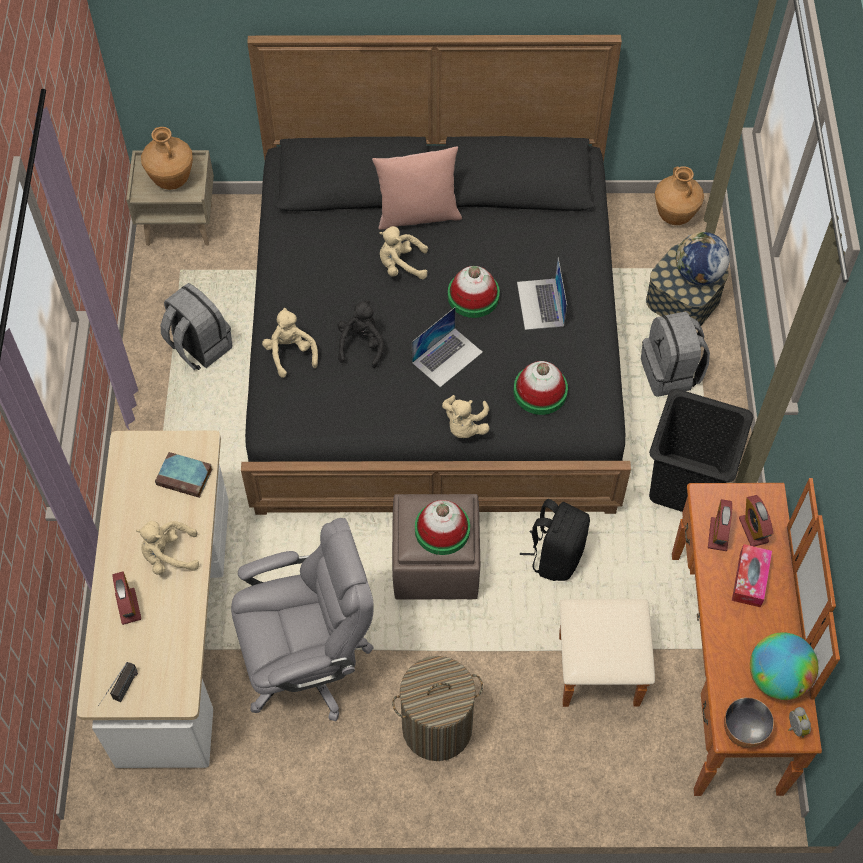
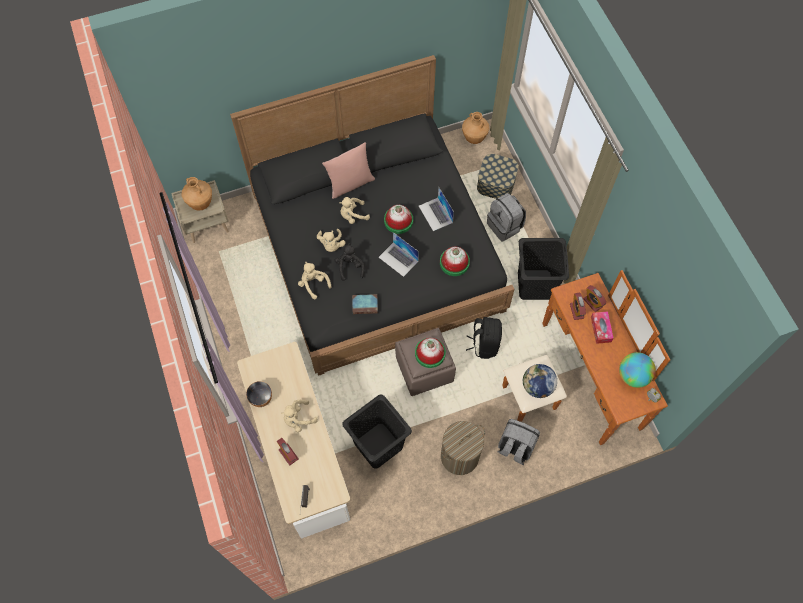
camera: 20 degrees left, 5 degrees up
(186, 477) = (289, 373): book -> book (365, 305)
(199, 347) = (247, 292): grey backpack -> grey backpack (515, 447)
(308, 661) = (379, 445): grey office chair -> black laundry basket
(447, 357) = (398, 259): laptop -> laptop turned 105 degrees clockwise
(465, 426) = (423, 294): beige plush toy -> beige plush toy (331, 245)
(698, 274) = (502, 169): globe -> globe (537, 387)
(742, 731) = (627, 409): bowl -> bowl (261, 399)

